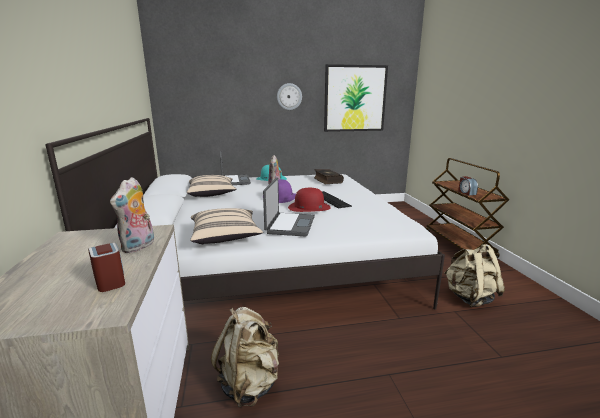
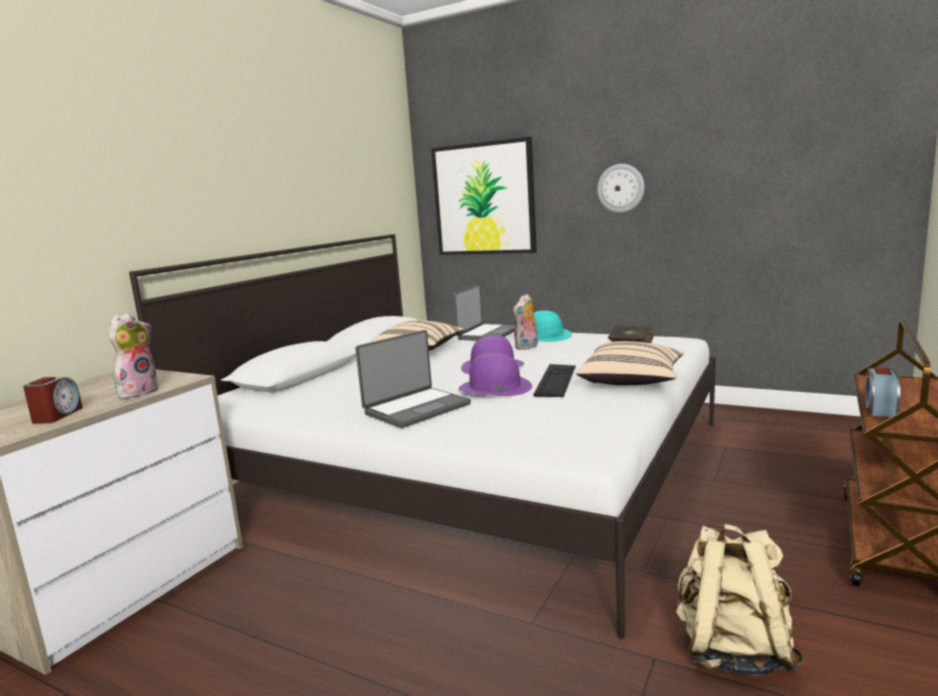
camera: 40 degrees right, 5 degrees down
(139, 247) = (138, 392): plush toy -> plush toy turned 150 degrees clockwise
(225, 237) = (319, 408): beige pillow -> beige pillow (631, 381)
(249, 383) = (238, 611): beige backpack -> none
(309, 207) = (494, 387): red hat -> purple hat
(355, 98) = (761, 183): picture -> picture (484, 199)

